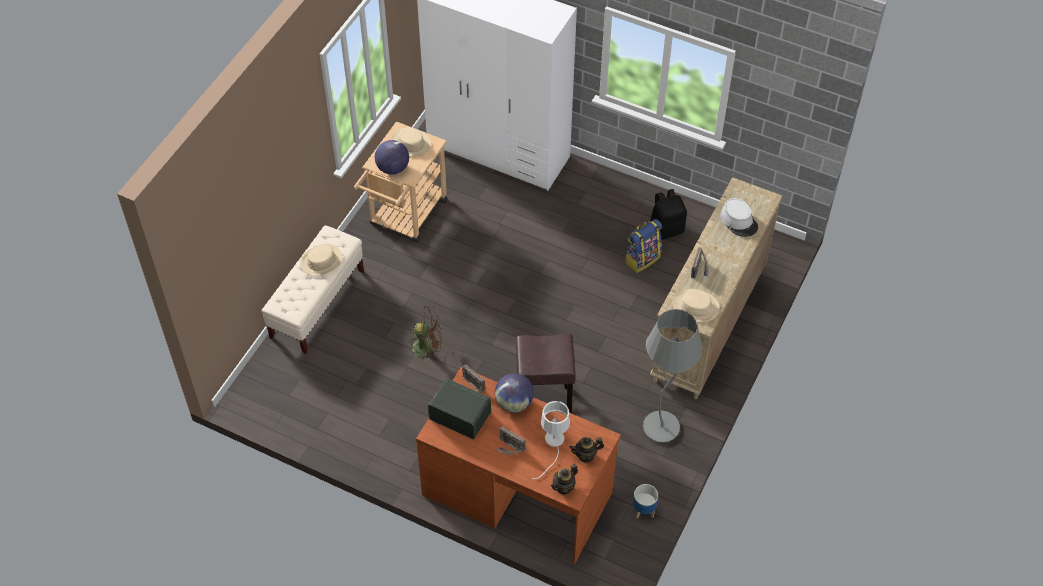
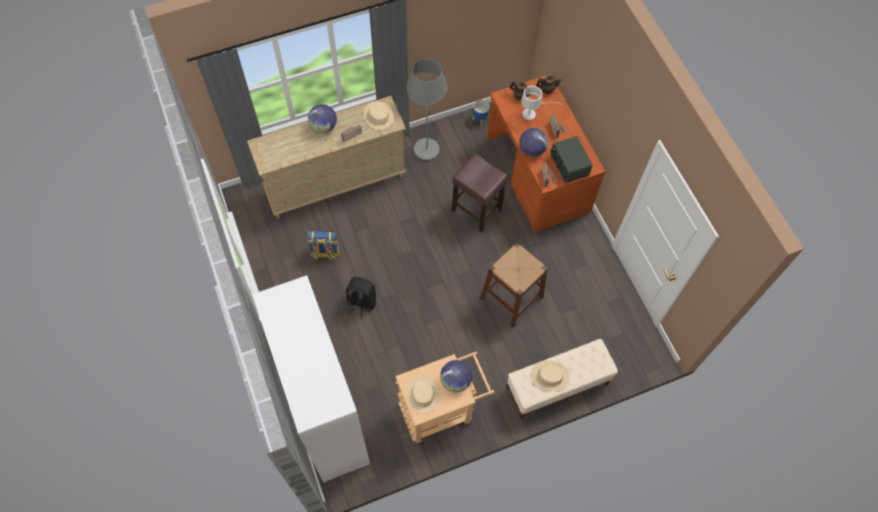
camera: 140 degrees left, 10 degrees up
(428, 347) = (511, 298): brown fan -> brown stool
(666, 229) = (288, 260): black backpack -> black backpack (361, 302)
(732, 257) = (323, 127): none -> globe
(739, 221) = (292, 144): grey hat -> none

